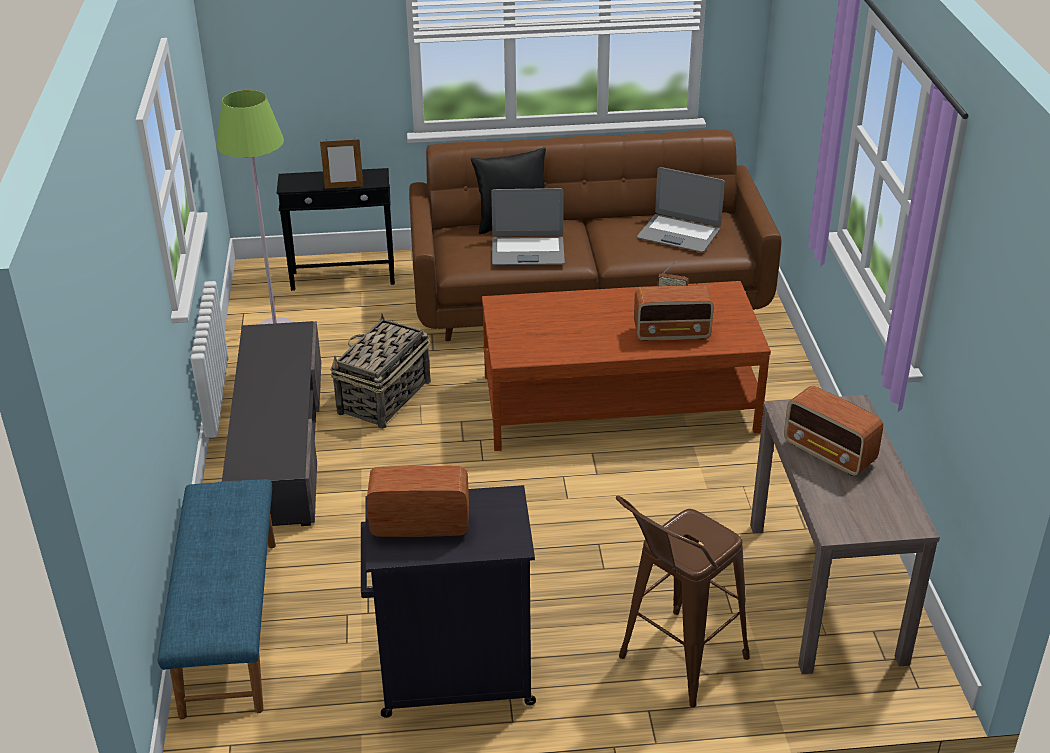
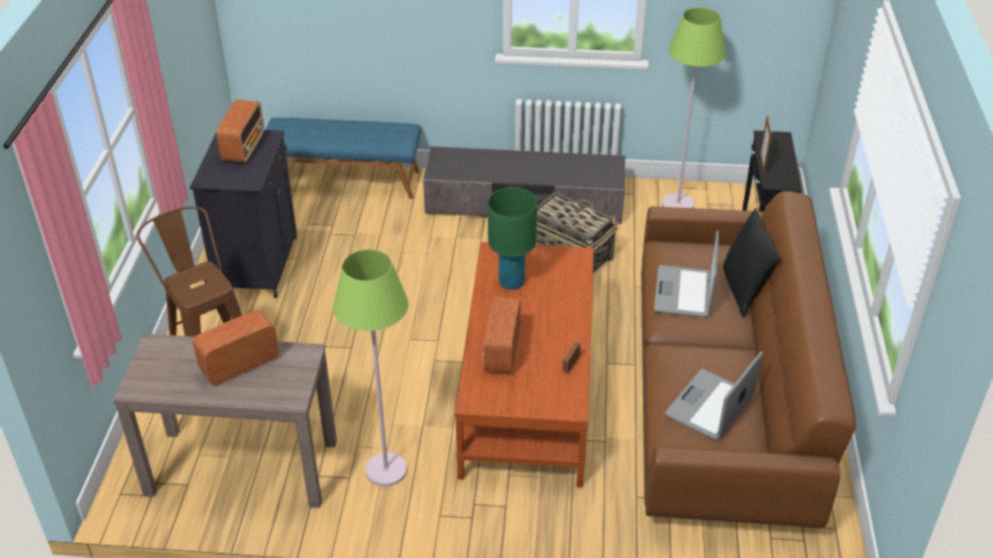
camera: 100 degrees right, 5 degrees up
(559, 339) = (511, 282): none -> green table lamp
(773, 481) = (386, 470): none -> green floor lamp

